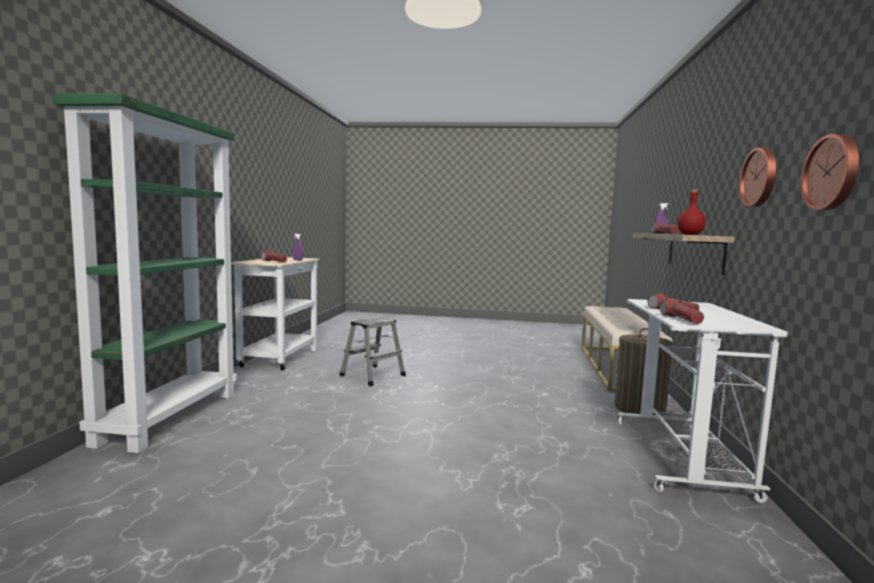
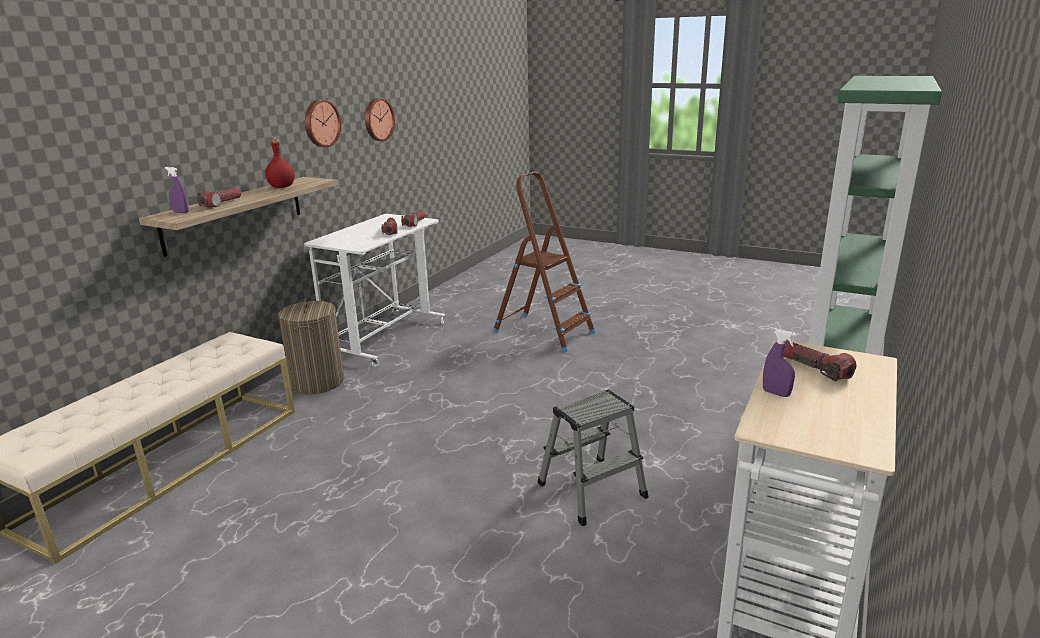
camera: 160 degrees left, 15 degrees up
(491, 493) = (544, 332): none -> brown step ladder

